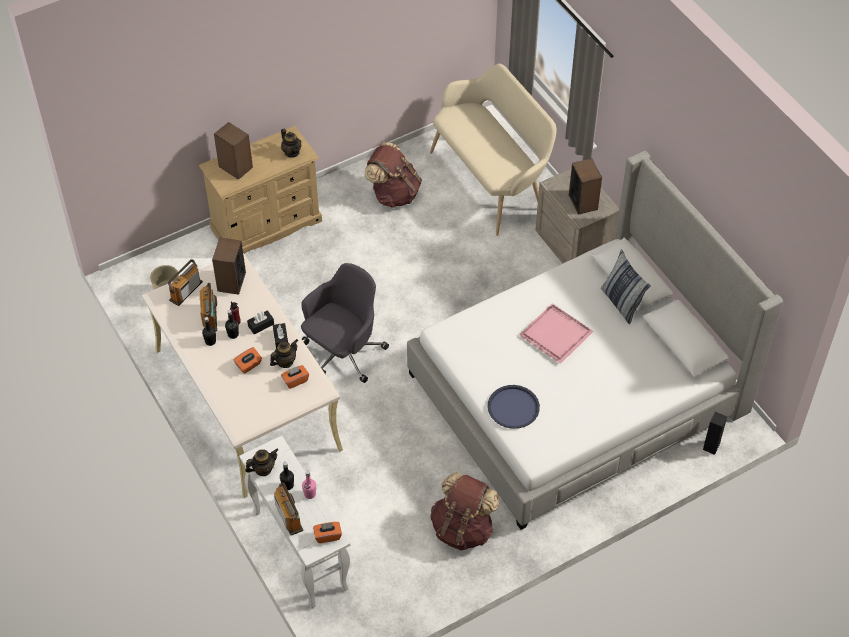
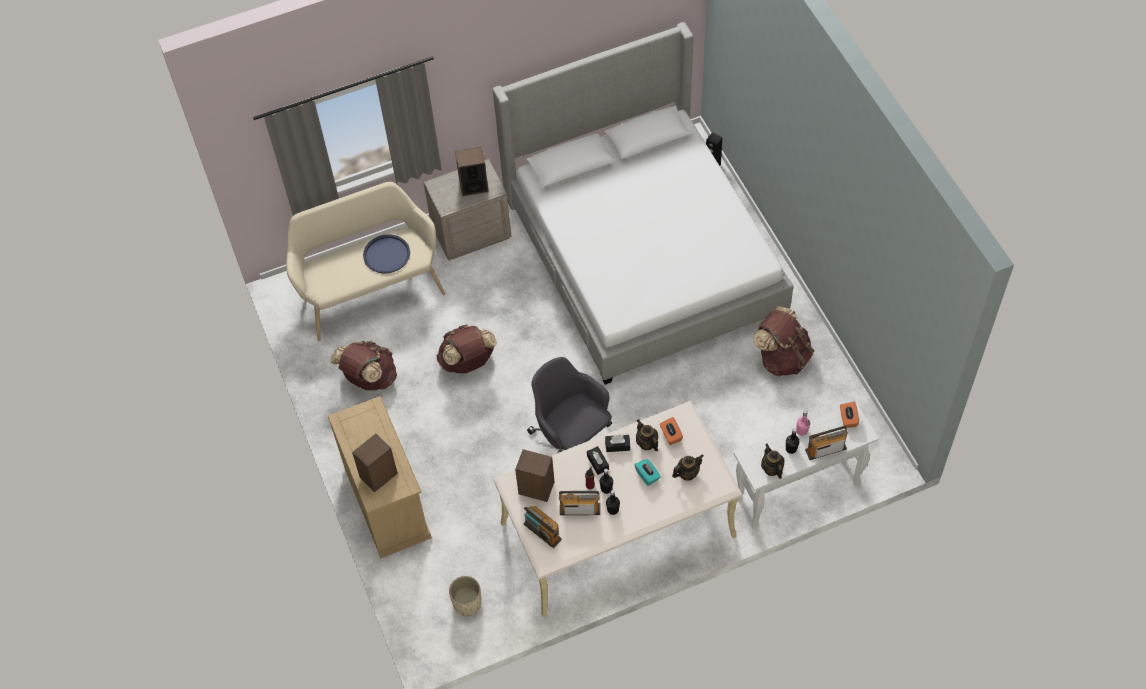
camera: 80 degrees left, 5 degrees up
(249, 365) = (647, 475): orange tissue box -> turquoise tissue box
(292, 152) = (368, 420): teapot -> teapot (687, 473)
(421, 263) = (468, 362): none -> brown backpack
(513, 407) = (706, 271): blue tray -> blue tray (386, 254)
(556, 335) = (629, 228): pink tray -> none
(621, 303) = (597, 175): pillow -> none

